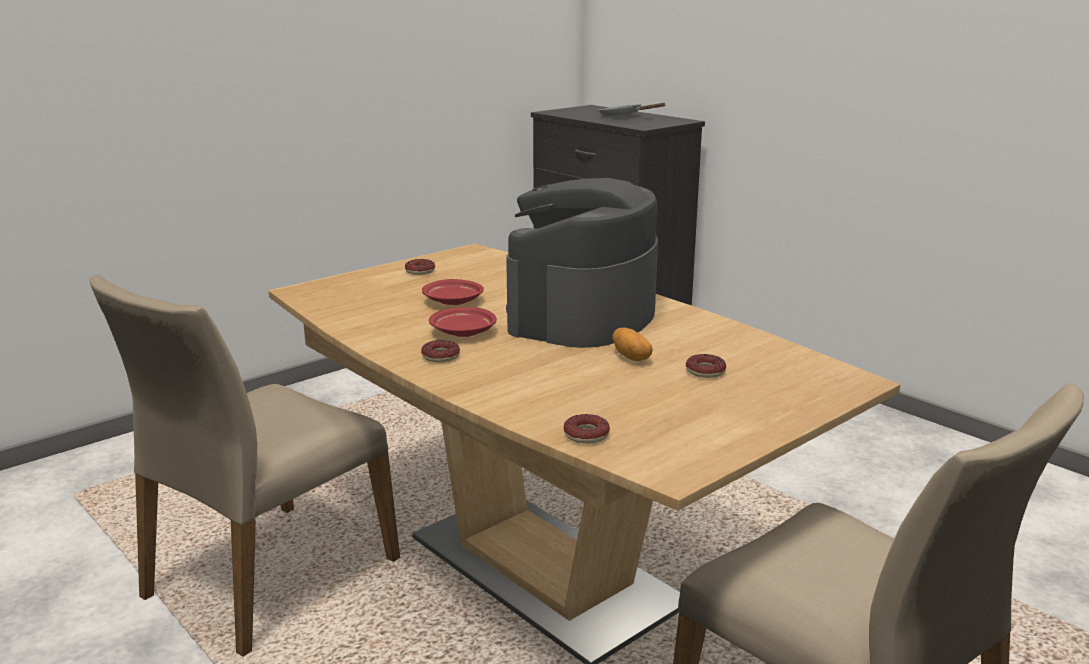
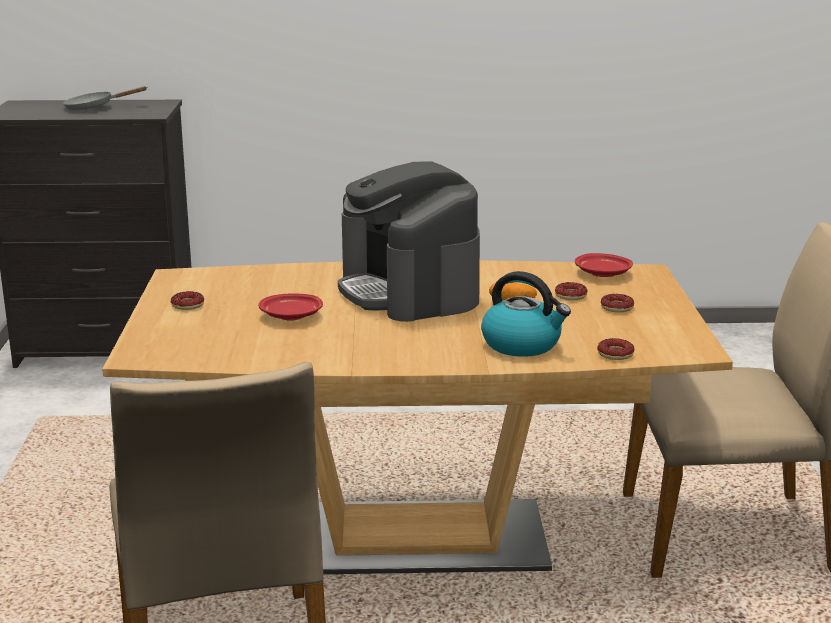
camera: 50 degrees left, 0 degrees up
(440, 356) = (405, 352): donut -> donut (617, 307)
(463, 332) = (369, 332): red plate -> red plate (603, 274)
(537, 390) = (522, 345): none -> kettle

